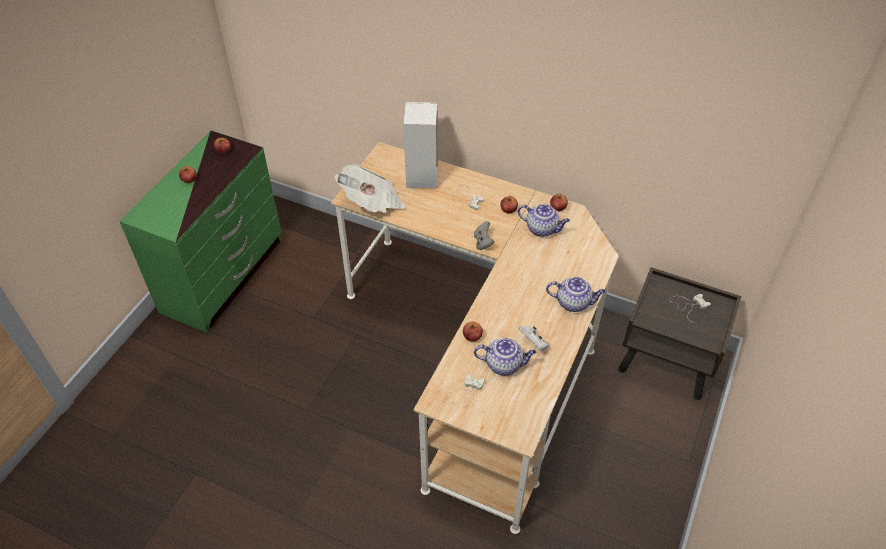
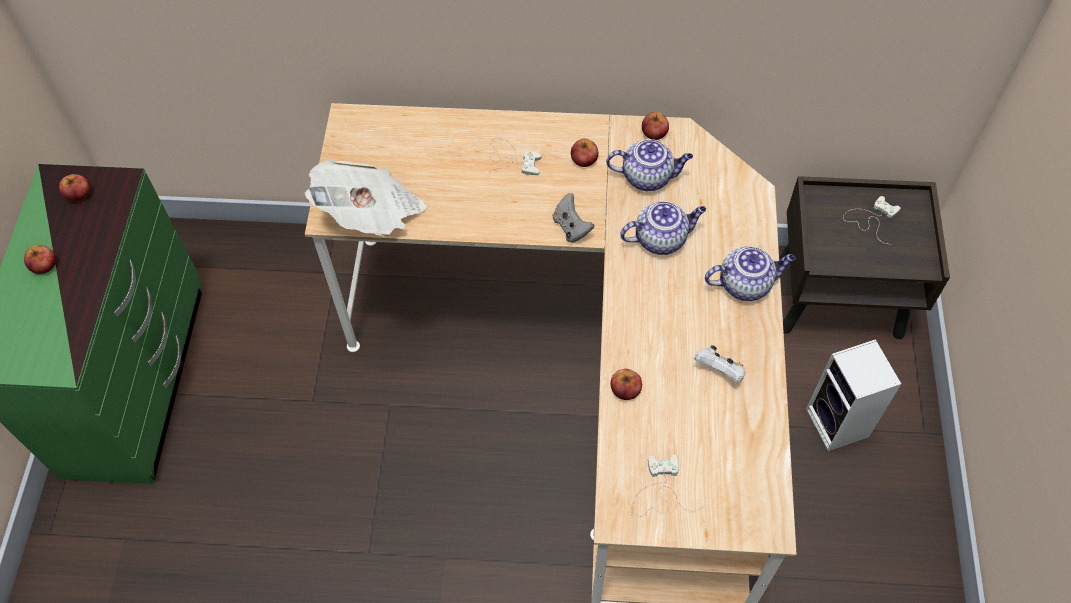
camera: 20 degrees left, 10 degrees up
(422, 178) = (430, 146): speaker -> speaker (839, 424)
(504, 364) = (692, 419): teapot -> teapot (661, 238)

